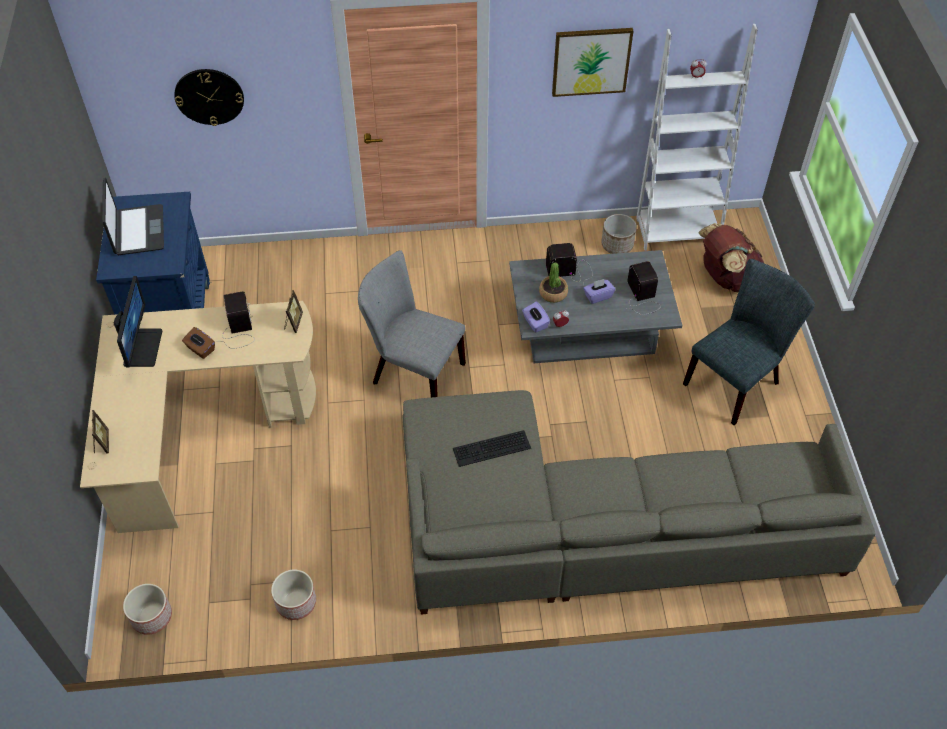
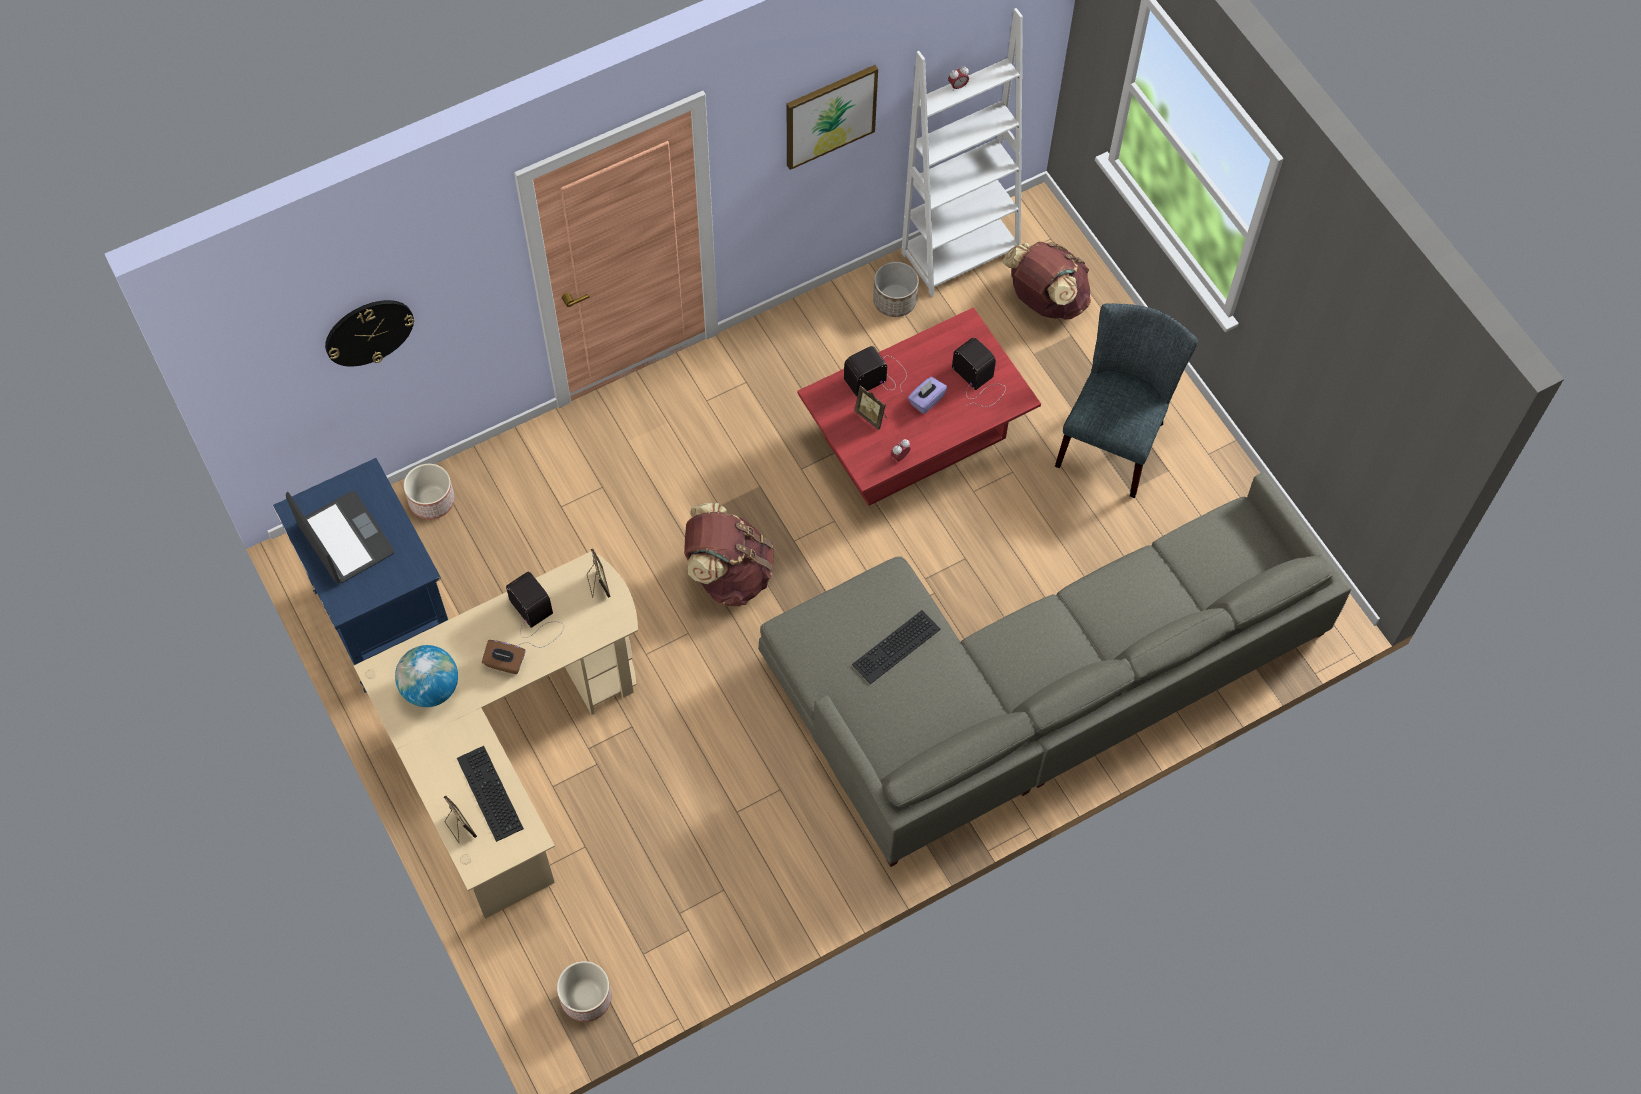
camera: 25 degrees left, 10 degrees up
(135, 428) = (487, 793): none -> keyboard
(142, 347) = (431, 688): monitor -> globe
(296, 601) = (742, 911): planter -> planter (431, 500)
(412, 372) = (728, 574): grey chair -> brown backpack
(535, 323) = (869, 465): purple tissue box -> none
(553, 293) = (871, 416): potted plant -> picture frame
(588, 332) = (915, 438): grey coffee table -> red coffee table

